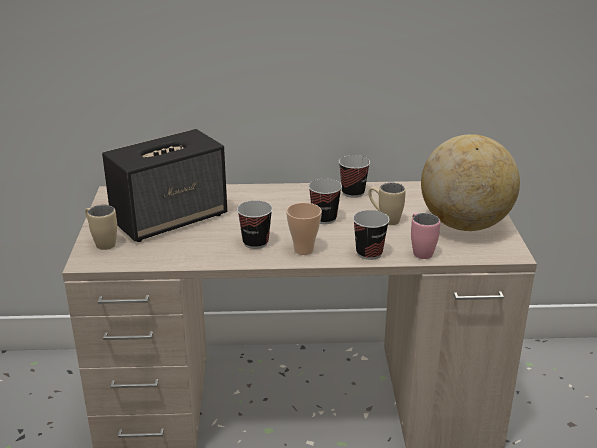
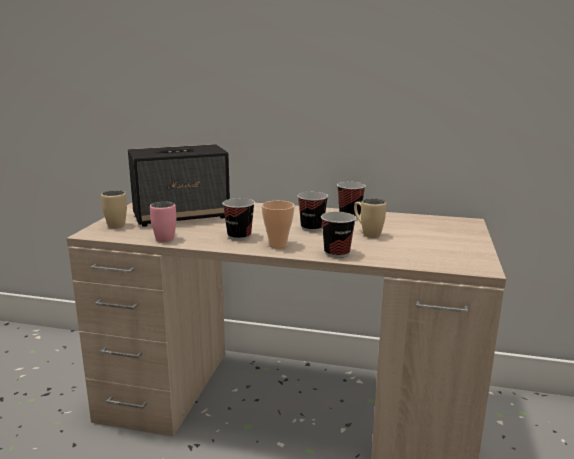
camera: 15 degrees right, 10 degrees down
(420, 250) = (387, 256): pink mug -> pink mug (166, 237)
(465, 225) = (443, 244): globe -> none

